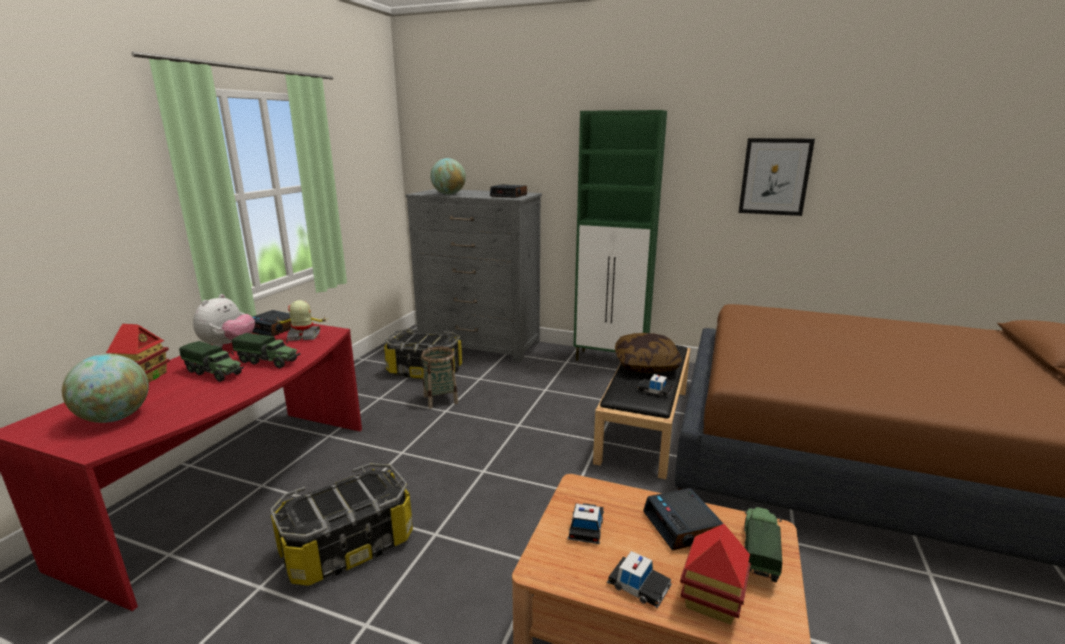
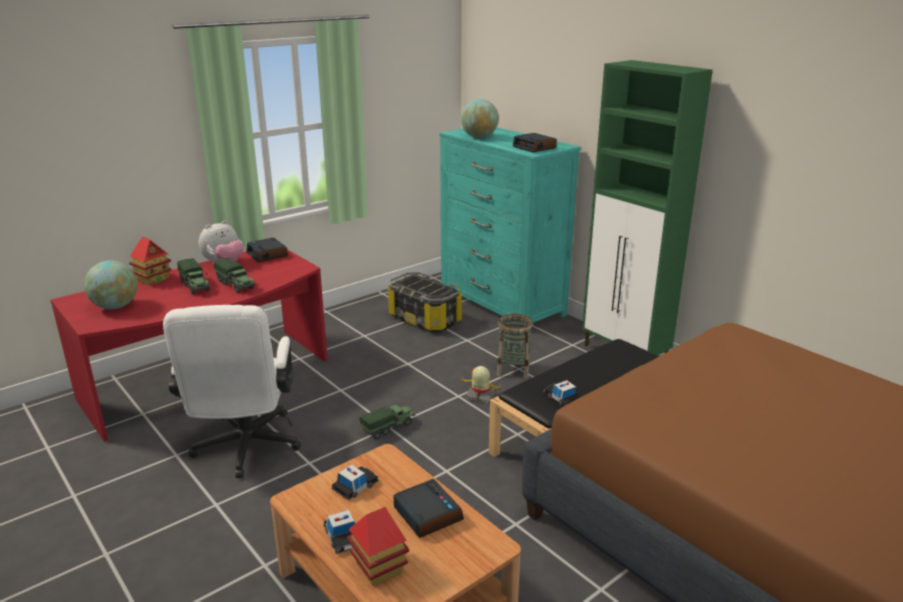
camera: 30 degrees right, 5 degrees up
(304, 336) = (280, 267): toy robot -> toy robot (480, 396)
(348, 547) = (245, 450): storage box -> white office chair
(440, 399) = (413, 351): basket -> basket (513, 369)
(479, 345) = (502, 303): grey dresser -> turquoise dresser
(646, 364) = (590, 369): pillow -> none
(683, 526) = (427, 514): alarm clock -> alarm clock turned 135 degrees clockwise
(759, 552) = (460, 555): toy truck -> toy truck (388, 428)
(774, 176) = (835, 170): picture -> none

